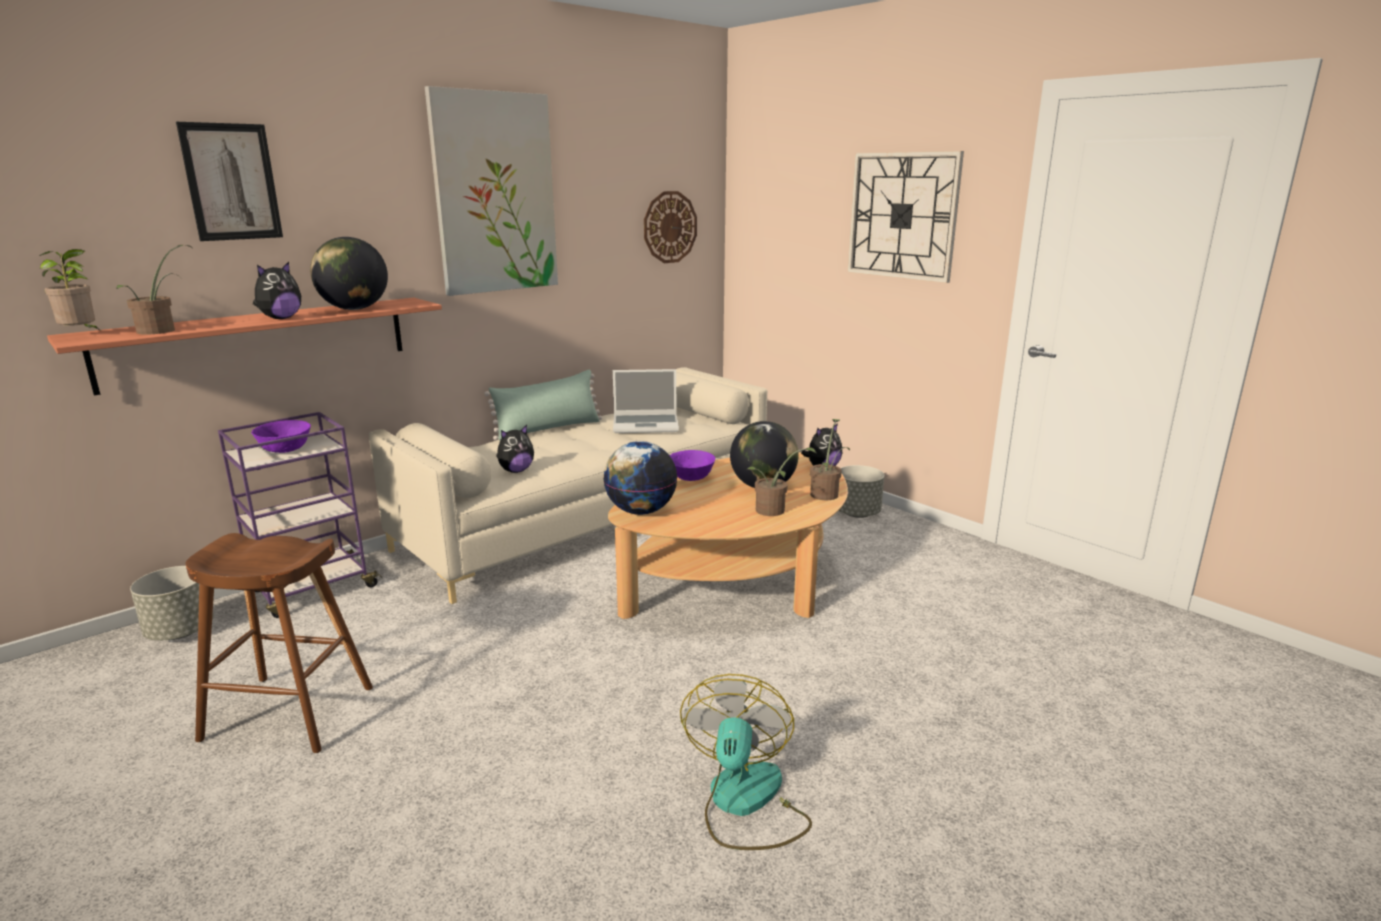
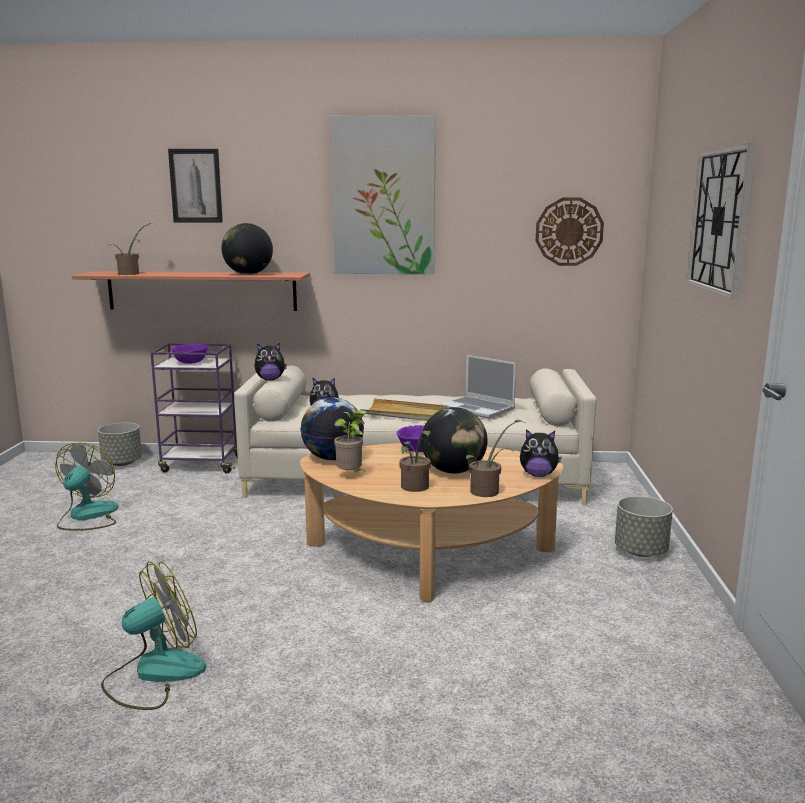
camera: 45 degrees right, 5 degrees down
(82, 334) = (101, 272): potted plant -> potted plant (351, 475)
(280, 318) = (196, 274): plush toy -> plush toy (270, 379)
(289, 713) = (87, 516): brown stool -> fan
(548, 429) = (408, 395): green pillow -> none
(597, 448) = (405, 414): none -> beige tray

